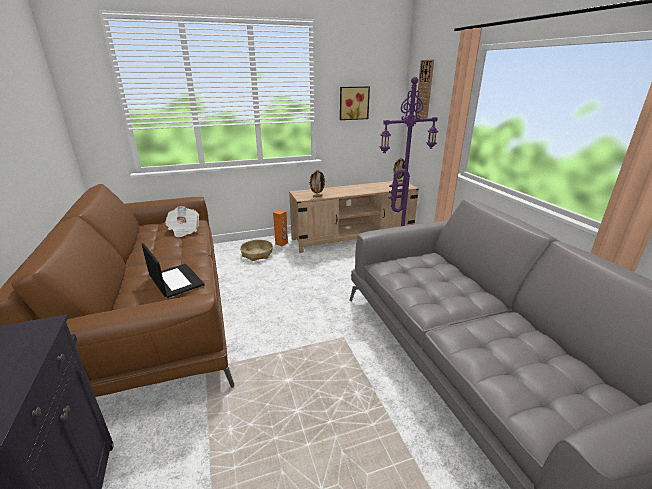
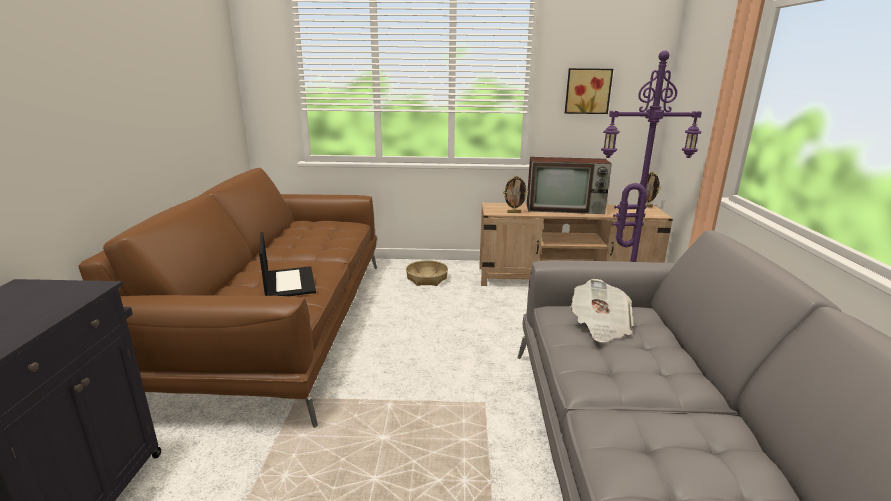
camera: 20 degrees right, 5 degrees down
(184, 230) = (334, 231): newspaper -> newspaper (600, 326)
(281, 243) = (464, 271): orange speaker -> none
(350, 189) = (566, 209): none -> television
(424, 90) = (694, 75): wall clock -> none

